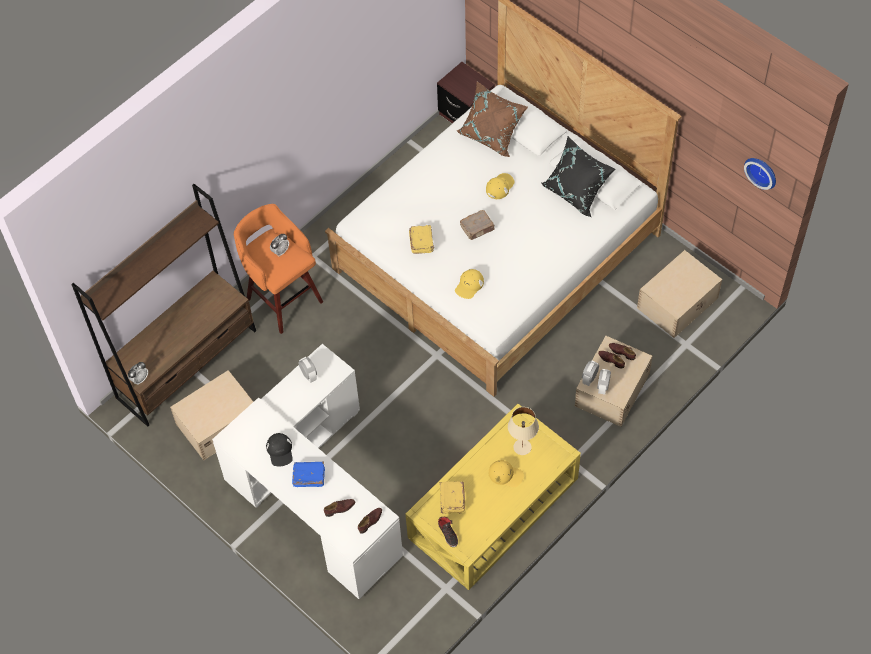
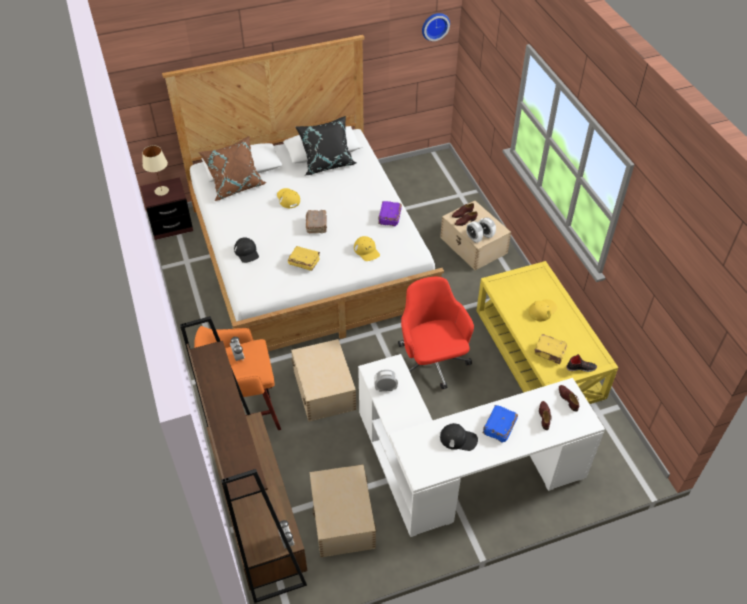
camera: 65 degrees left, 10 degrees down
(407, 192) = (246, 252): none -> black cap
(423, 419) = (431, 364): none -> red office chair
(522, 447) = (522, 291): beige table lamp -> beige table lamp (161, 190)
(528, 283) = (389, 217): none -> purple book
(678, 302) = (424, 185): beige storage box -> beige storage box (324, 389)

